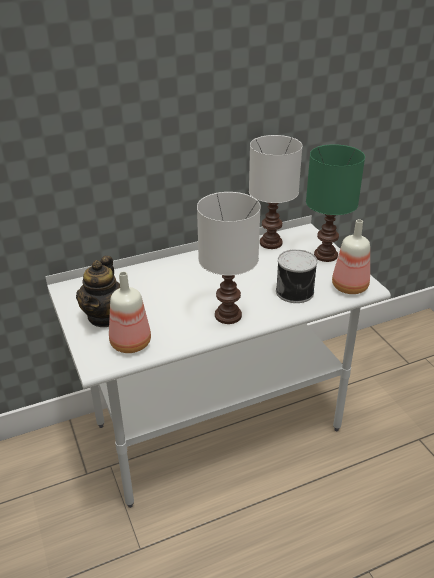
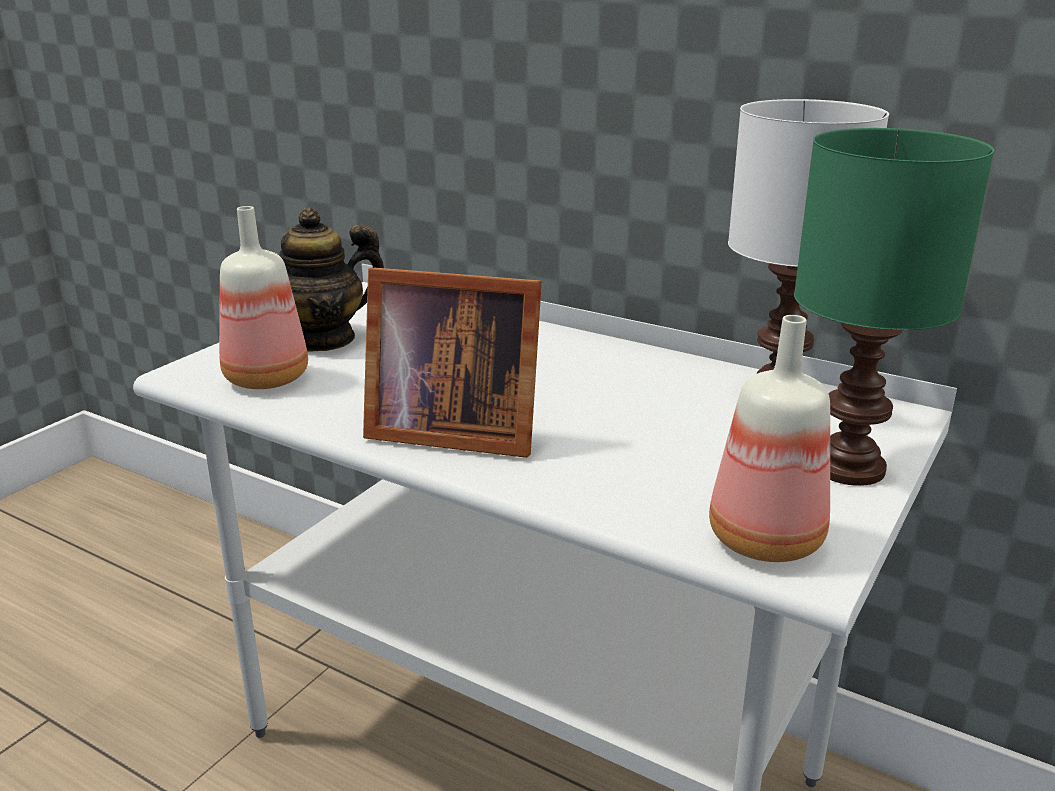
camera: 55 degrees right, 10 degrees down
(228, 315) = (449, 430): white table lamp -> picture frame
(296, 292) = (635, 475): can -> none

